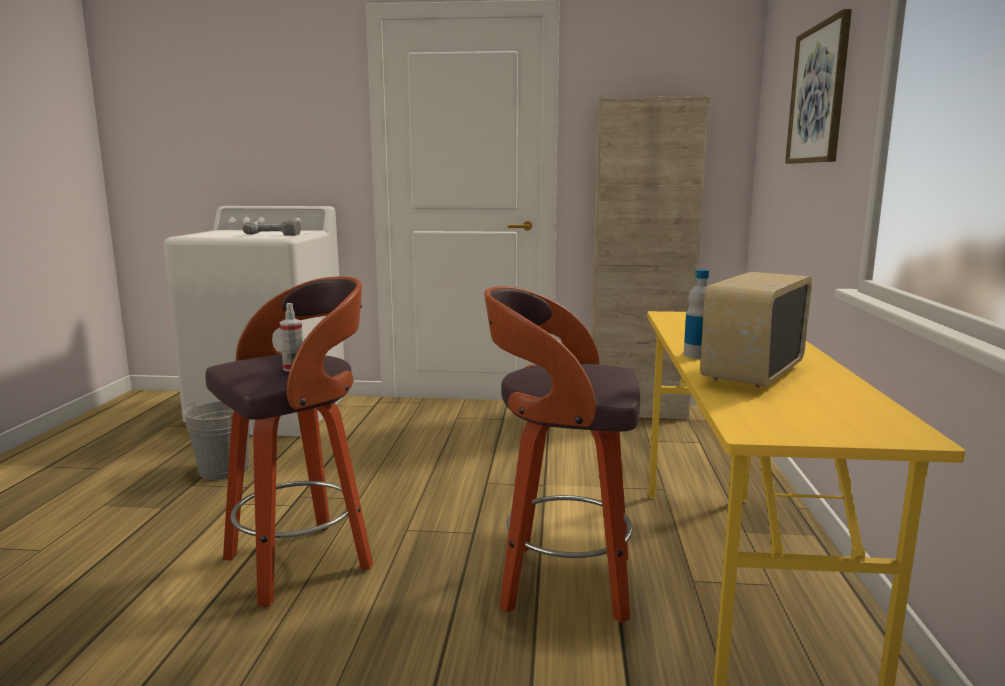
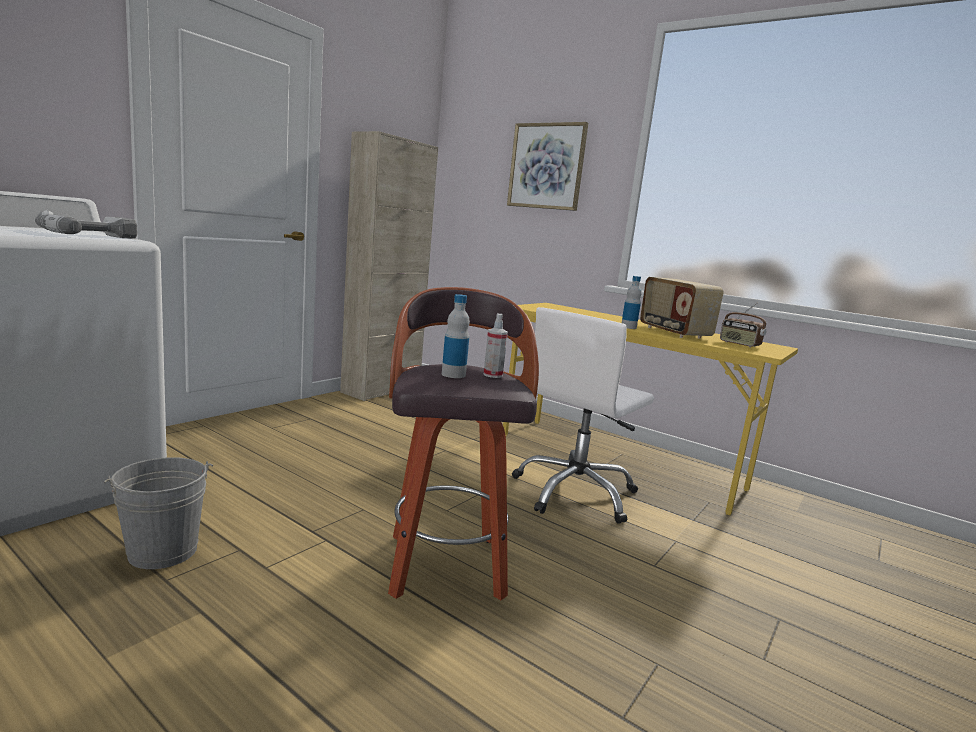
camera: 60 degrees left, 0 degrees up
(268, 361) = (453, 374): none -> bottle
(562, 583) = (575, 493): stool -> white office chair
(799, 410) = (739, 344): none -> radio

